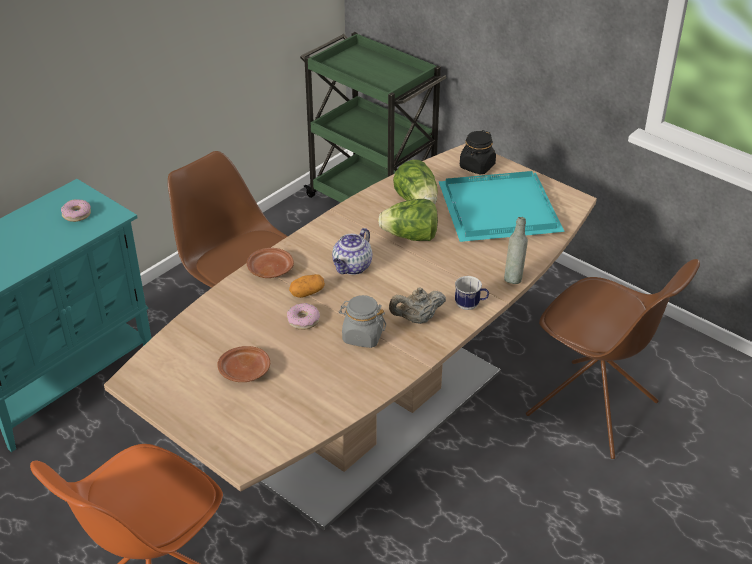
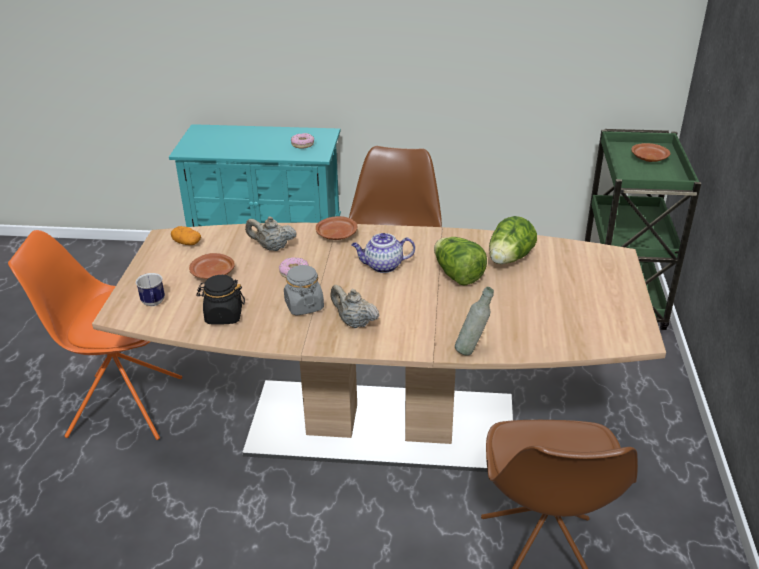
camera: 55 degrees right, 5 degrees down
(244, 316) = (272, 247): none -> beige teapot
(307, 293) = (328, 260): potato -> potato (187, 243)
(365, 65) = (648, 158): none -> brown plate
(470, 305) = (404, 342): mug -> mug (154, 304)
(477, 166) = (604, 267): black jar -> black jar (223, 316)
(496, 209) = (559, 301): turquoise tray -> none

